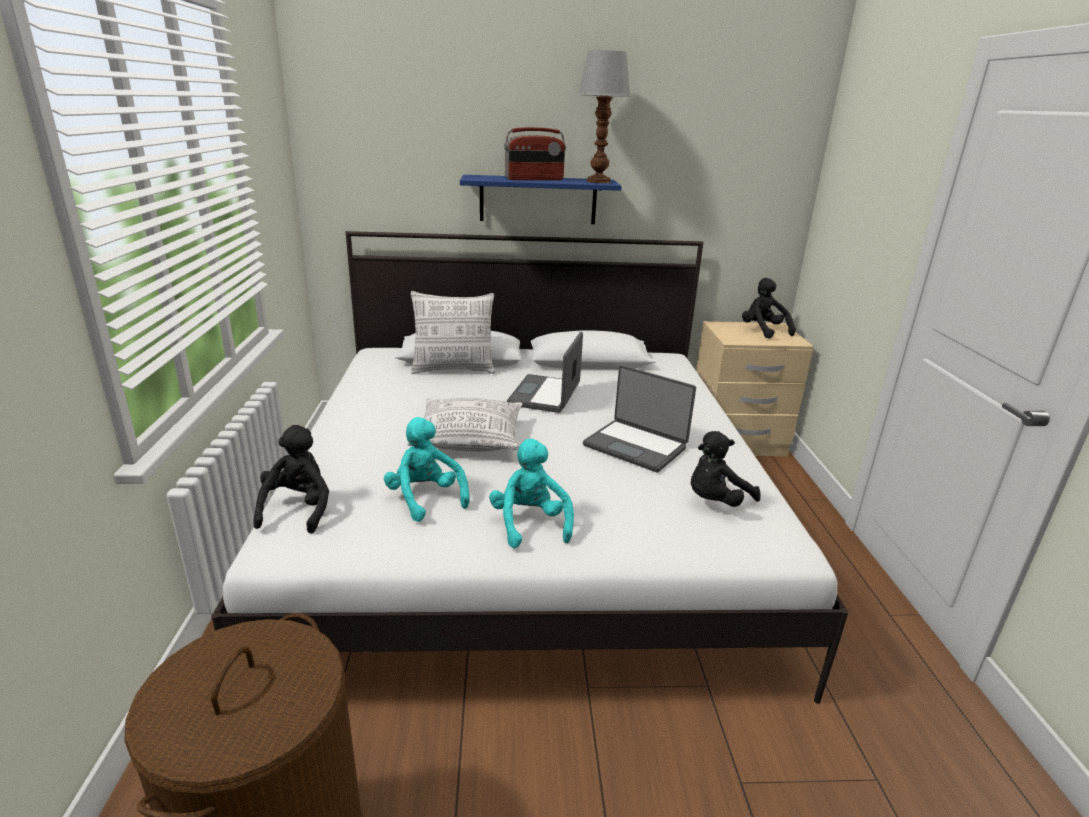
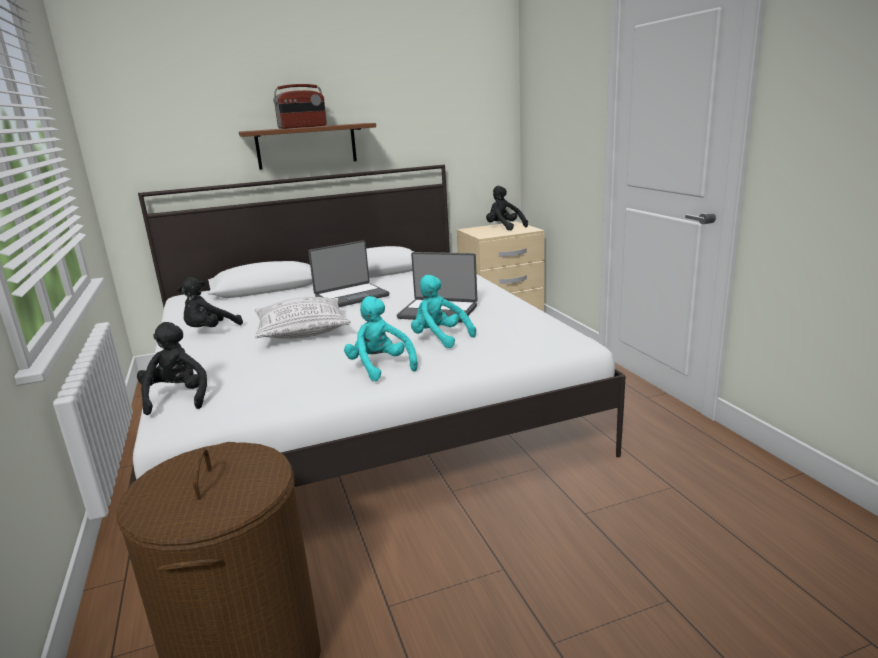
camera: 15 degrees left, 5 degrees down
(425, 498) = (286, 370): turquoise plush toy -> turquoise plush toy (439, 338)
(453, 369) = (263, 295): pillow -> none
(538, 200) = (306, 146): blue shelf -> brown shelf
(546, 395) = (351, 296): laptop -> laptop turned 120 degrees counterclockwise
(597, 181) = (355, 123): table lamp -> none
(716, 501) = (512, 329): black plush toy -> black plush toy (210, 331)

